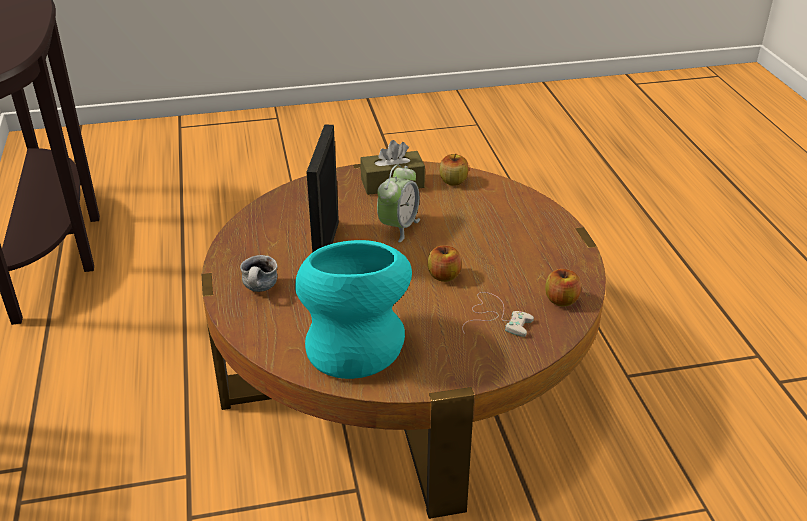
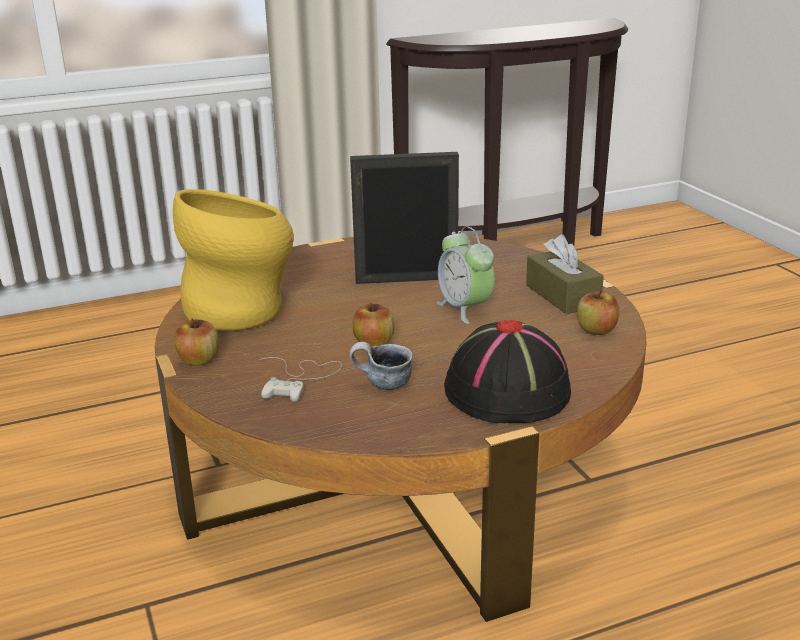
camera: 80 degrees right, 10 degrees down
(261, 289) = (322, 262): mug -> mug (382, 386)
(354, 343) = (243, 311): turquoise vase -> yellow vase
(398, 227) = (465, 309): alarm clock -> alarm clock turned 45 degrees clockwise
(534, 229) = (508, 393): none -> black hat
(561, 300) = (344, 420): apple -> apple (199, 360)

